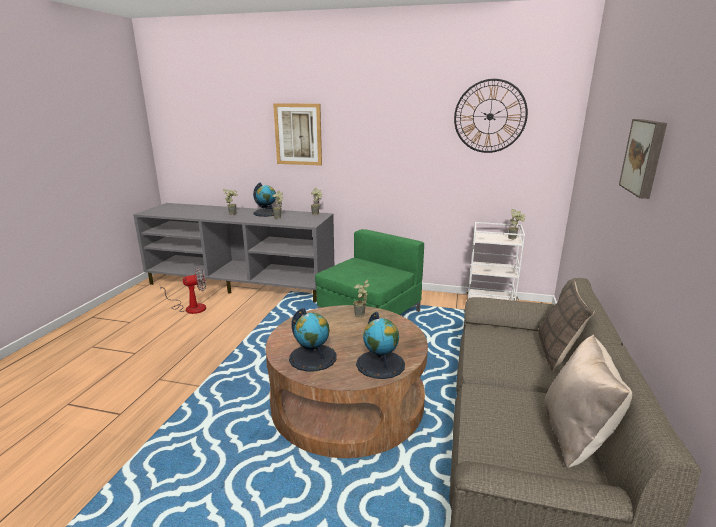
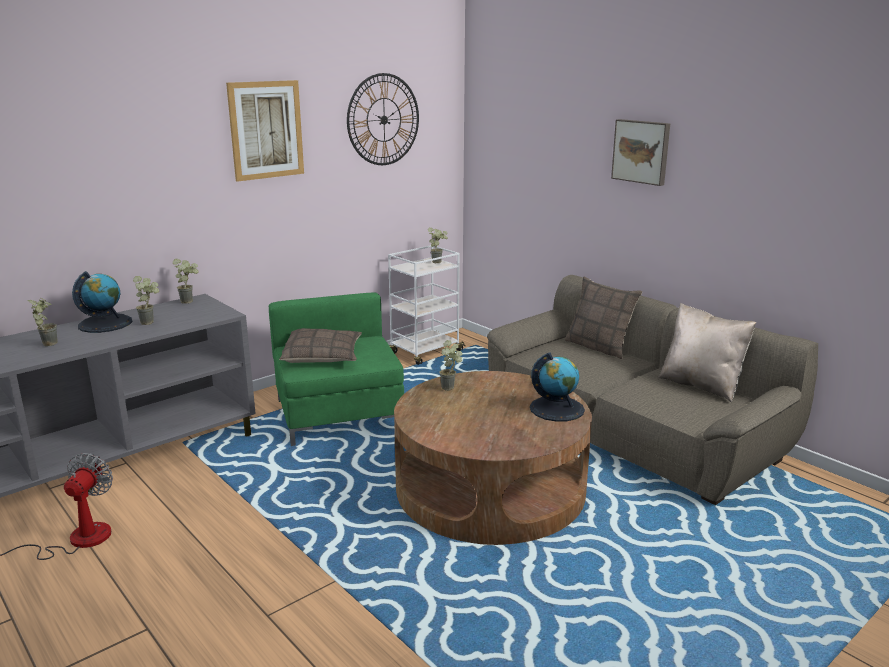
camera: 55 degrees left, 0 degrees up
(298, 134) = (125, 174): picture -> picture (266, 130)
(313, 357) = (506, 435): globe -> none
(357, 269) = (323, 356): none -> pillow

